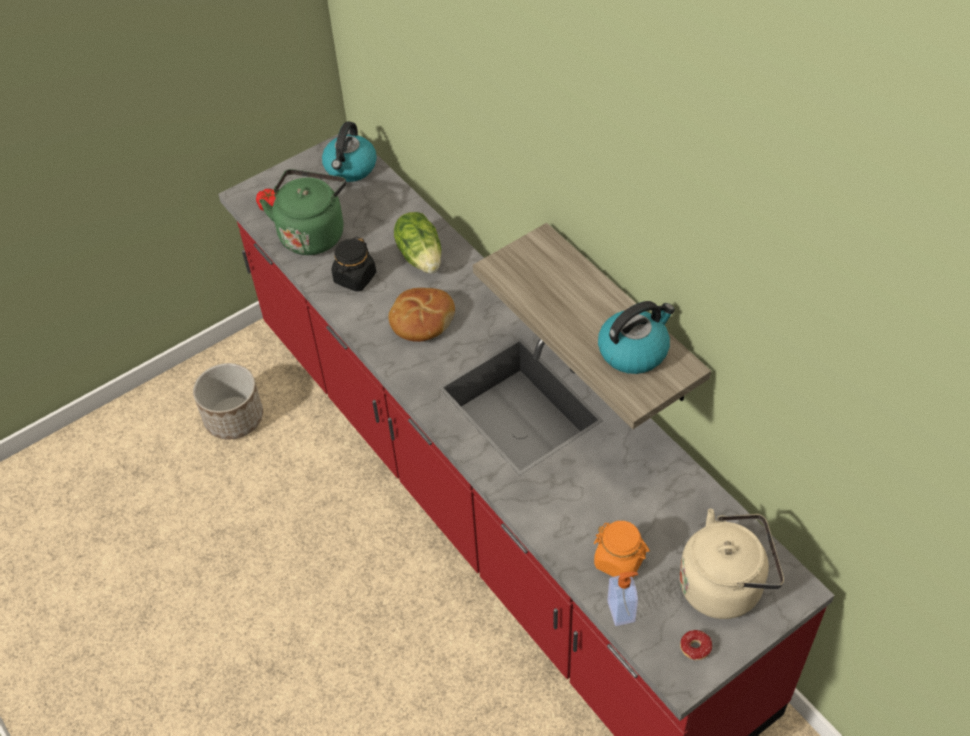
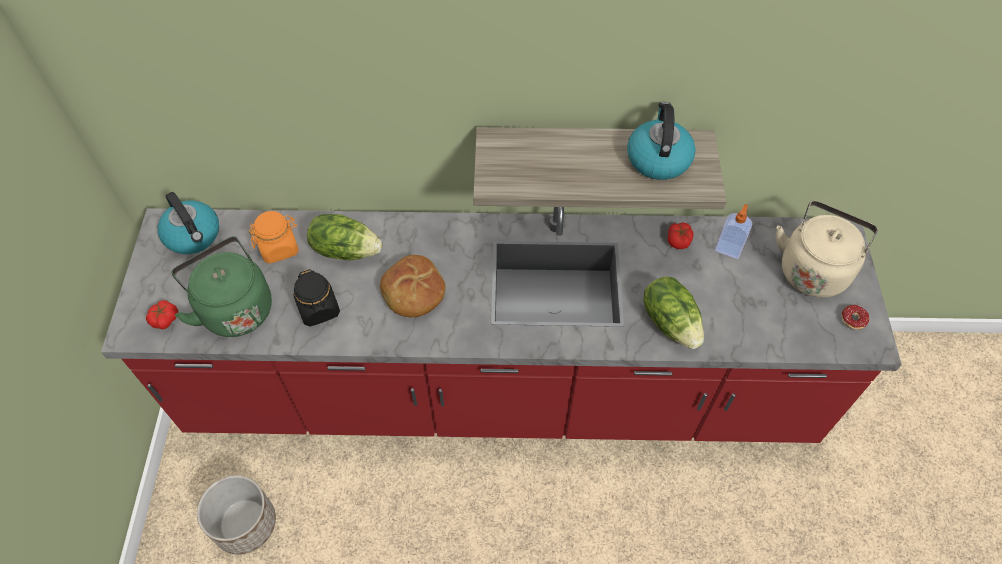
camera: 55 degrees left, 5 degrees up
(555, 506) = (671, 322): none -> lettuce
(620, 561) = (749, 315): orange jar -> orange jar (279, 247)
(622, 611) = (794, 342): soap dispenser -> soap dispenser (728, 248)
(651, 462) = (678, 240): none -> tomato

